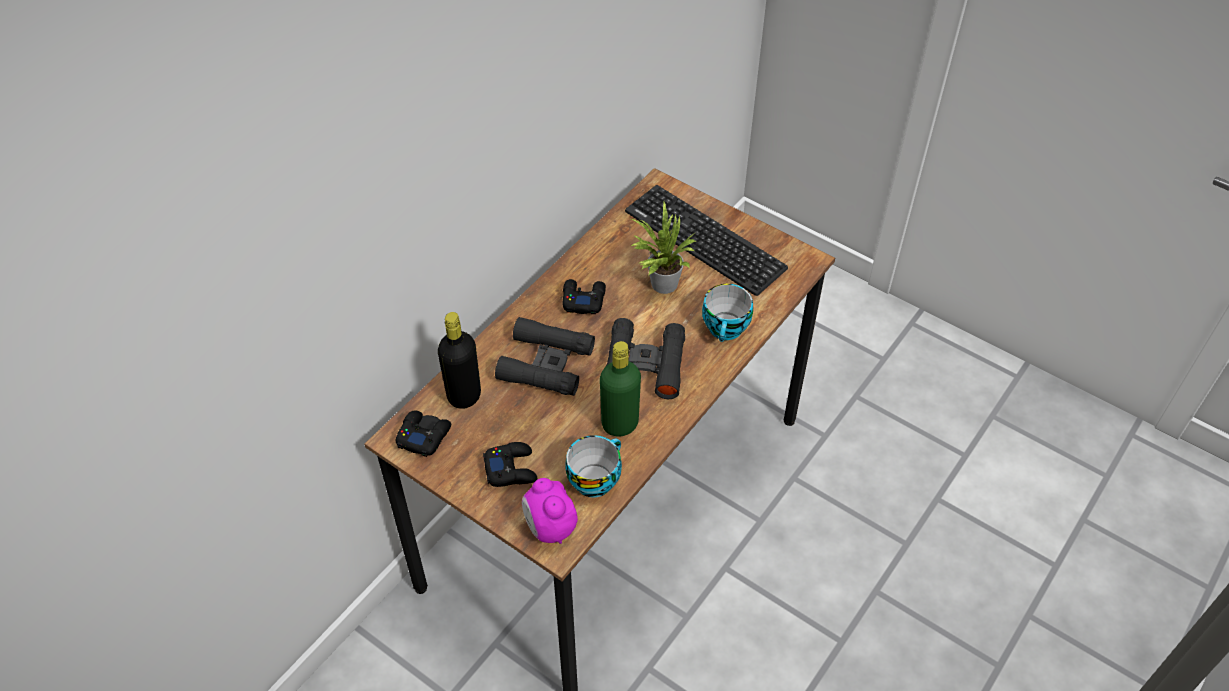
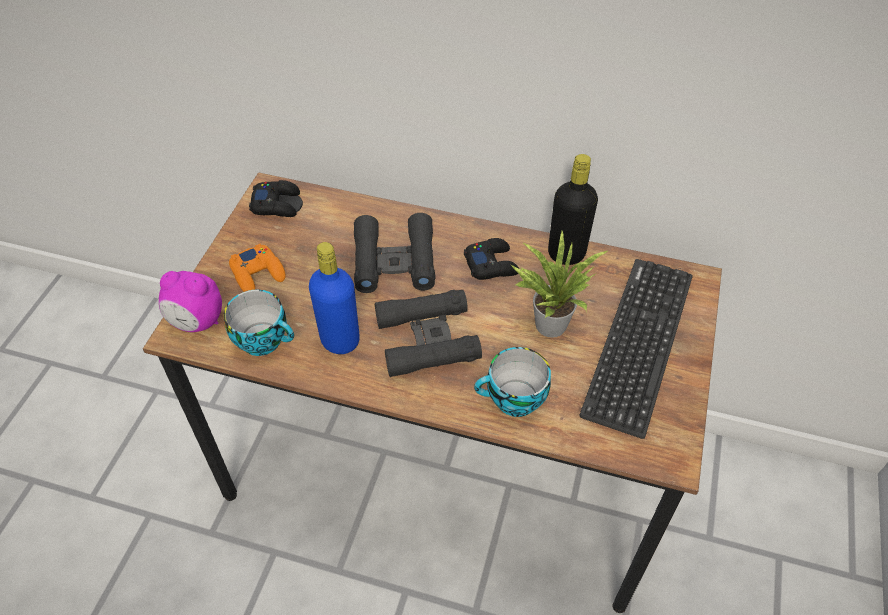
camera: 70 degrees right, 0 degrees up
(464, 395) = (332, 216): black bottle -> black bottle (566, 254)
(511, 469) = (258, 273): black game controller -> orange game controller
(550, 528) = (197, 322): alarm clock -> alarm clock turned 120 degrees counterclockwise
(620, 424) = (340, 340): green bottle -> blue bottle

